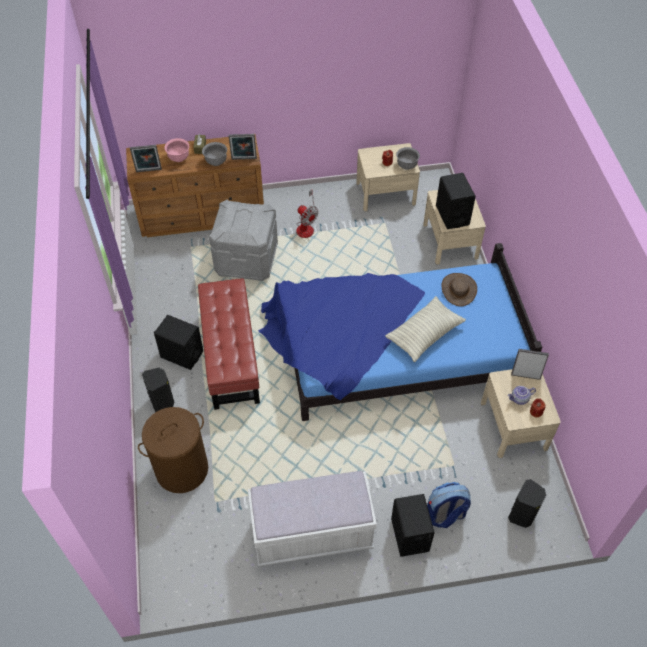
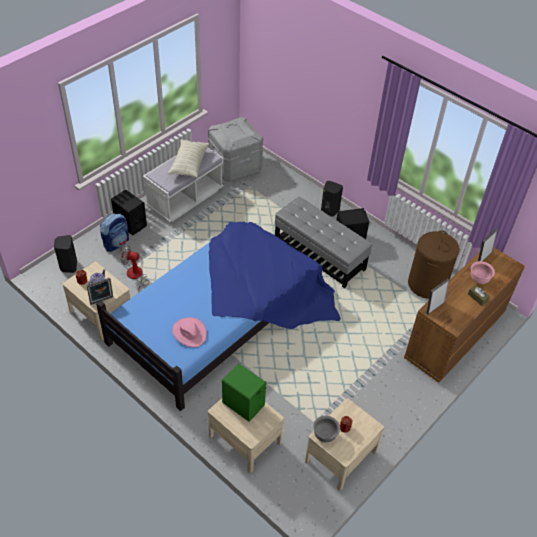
camera: 140 degrees right, 5 degrees down
(182, 469) = (282, 189): brown laundry basket -> brown laundry basket (427, 284)
(216, 162) = (450, 292): grey bowl -> none
(231, 356) = (319, 255): red ottoman -> grey ottoman
(246, 260) = (383, 321): grey storage box -> grey storage box (235, 167)
(306, 226) = (371, 377): fan -> fan (137, 277)
(424, 334) = (190, 286): pillow -> pillow (189, 164)
(452, 215) = (243, 404): black speaker -> green speaker
(458, 289) = (189, 332): brown hat -> pink hat

